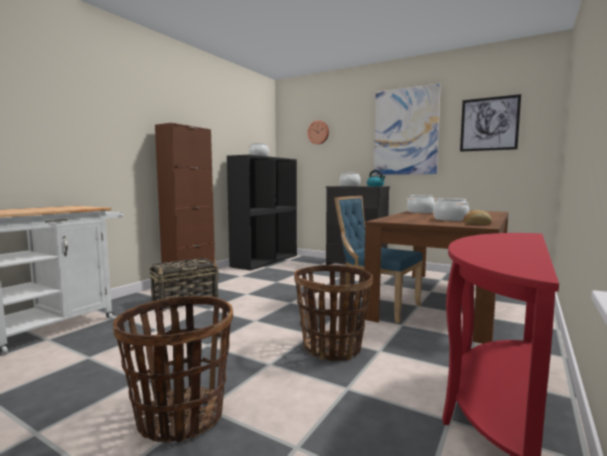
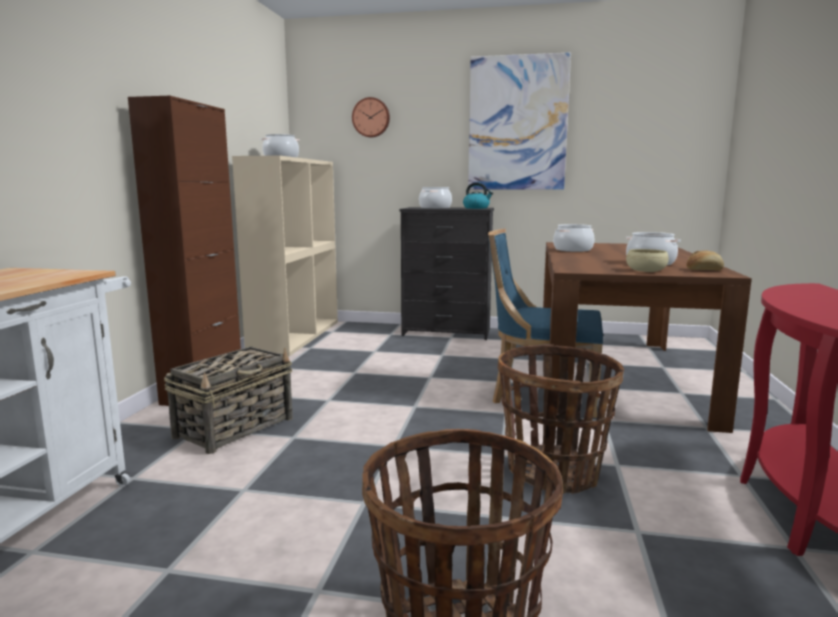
camera: 20 degrees left, 5 degrees up
(265, 261) = (295, 336): black bookcase -> beige bookcase
(432, 222) = (646, 270): none -> beige bowl
(489, 124) = (638, 118): picture -> none

